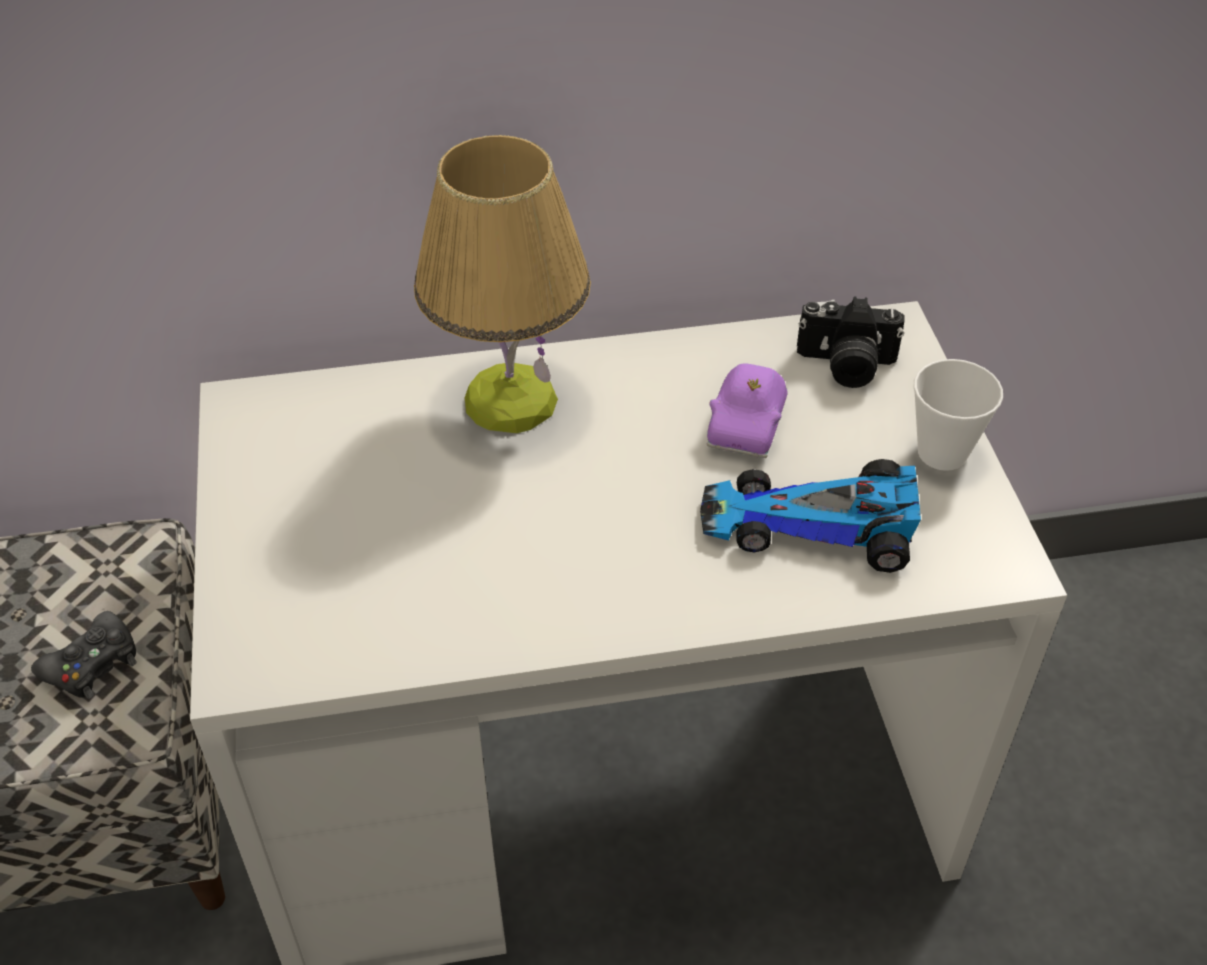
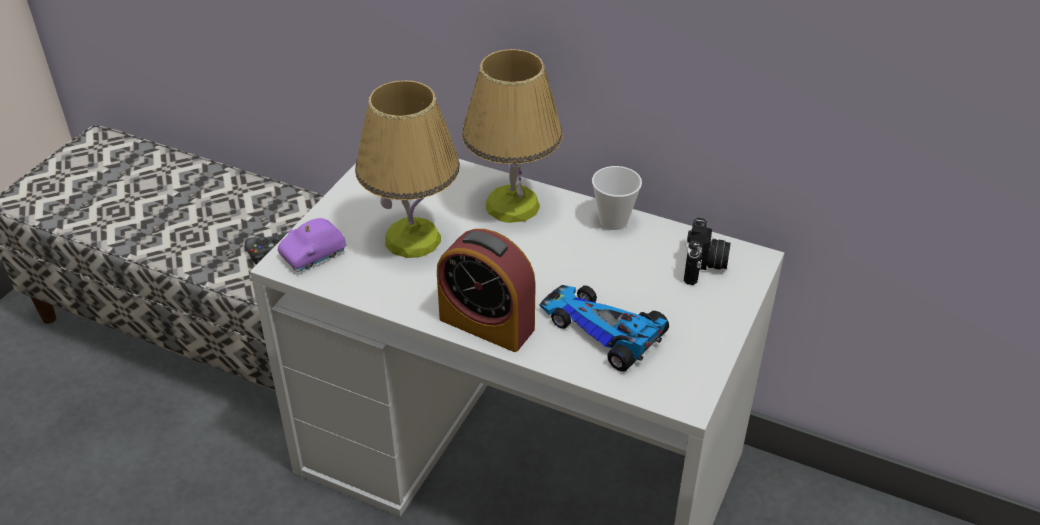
camera: 35 degrees right, 5 degrees down
(414, 525) = (413, 239): none -> table lamp
(651, 601) = (486, 324): none -> alarm clock
(747, 426) = (618, 270): purple toy car -> purple toy car (314, 255)
(845, 366) = (704, 266): camera -> camera turned 120 degrees counterclockwise
(942, 453) = (711, 331): cup -> cup (613, 221)

